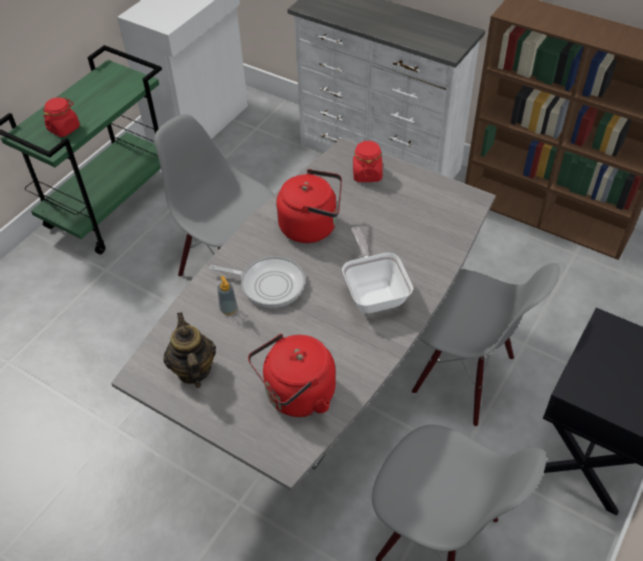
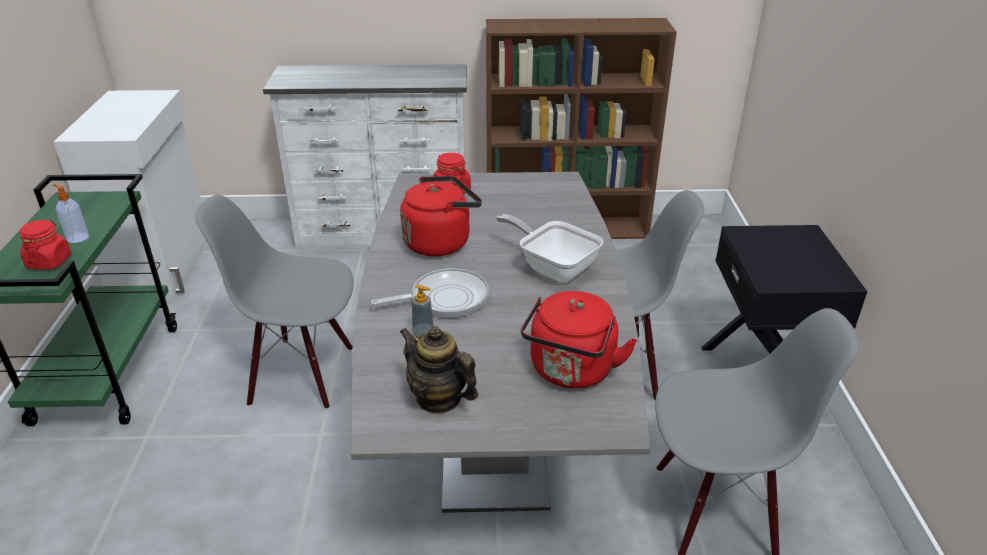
camera: 35 degrees left, 15 degrees down
(92, 112) = (77, 237): none -> soap dispenser

